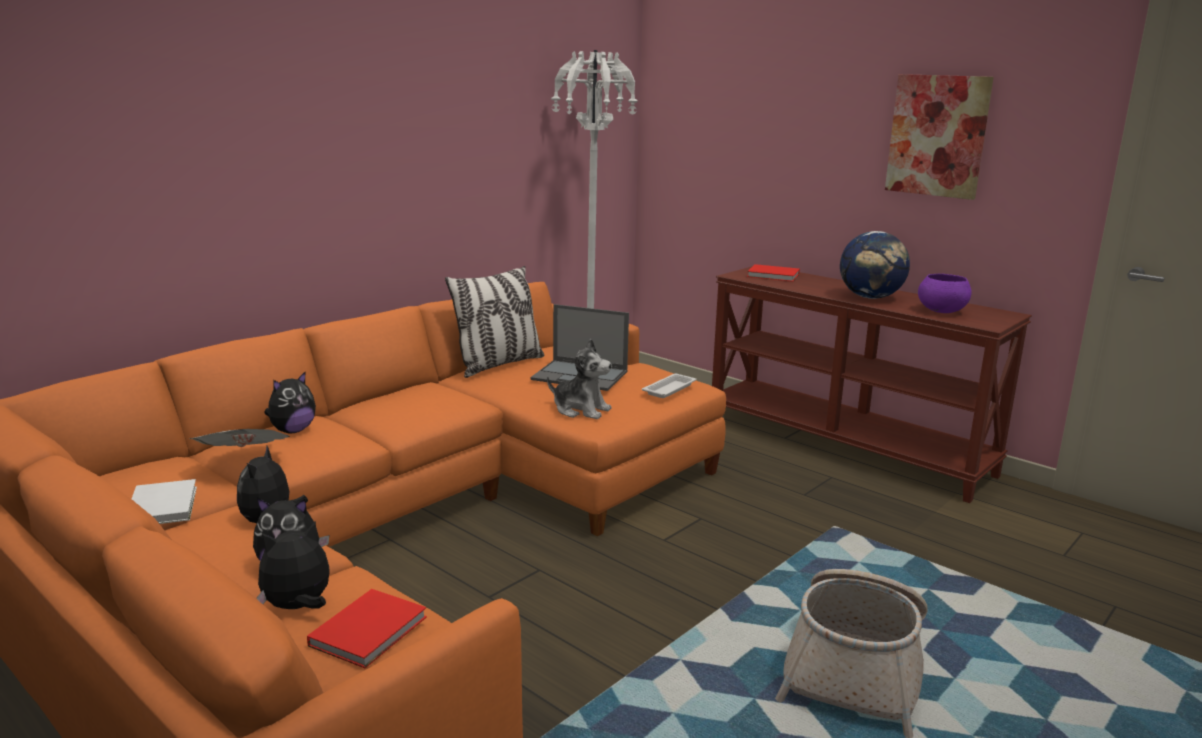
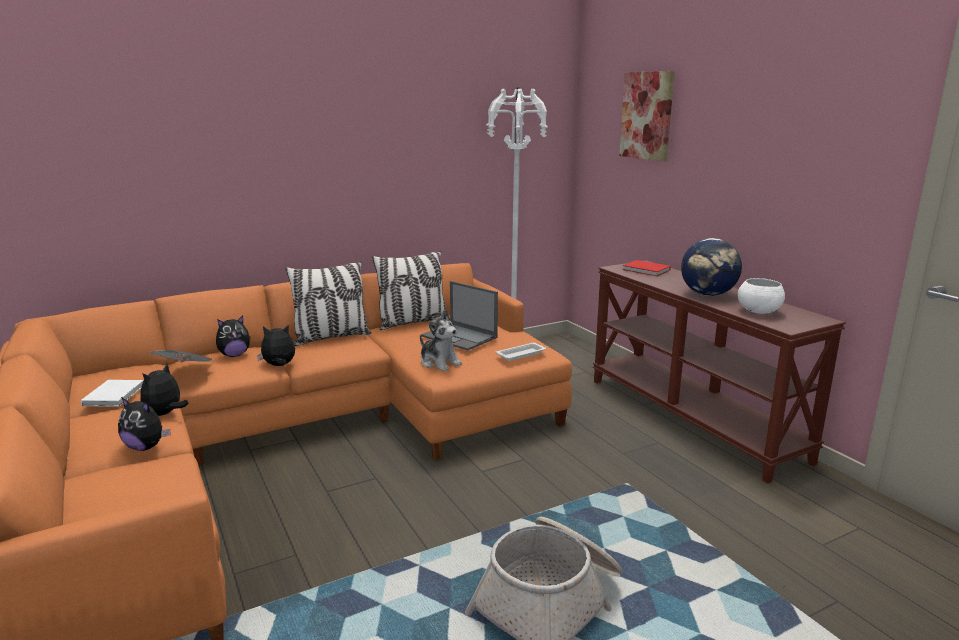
camera: 20 degrees right, 0 degrees up
(298, 607) = (120, 474): plush toy -> plush toy (279, 366)
(372, 630) = (143, 498): red book -> none
(407, 394) = (331, 337): none -> pillow
(937, 136) = (777, 157): picture -> picture (647, 116)
(942, 311) = (758, 312): purple bowl -> white bowl

